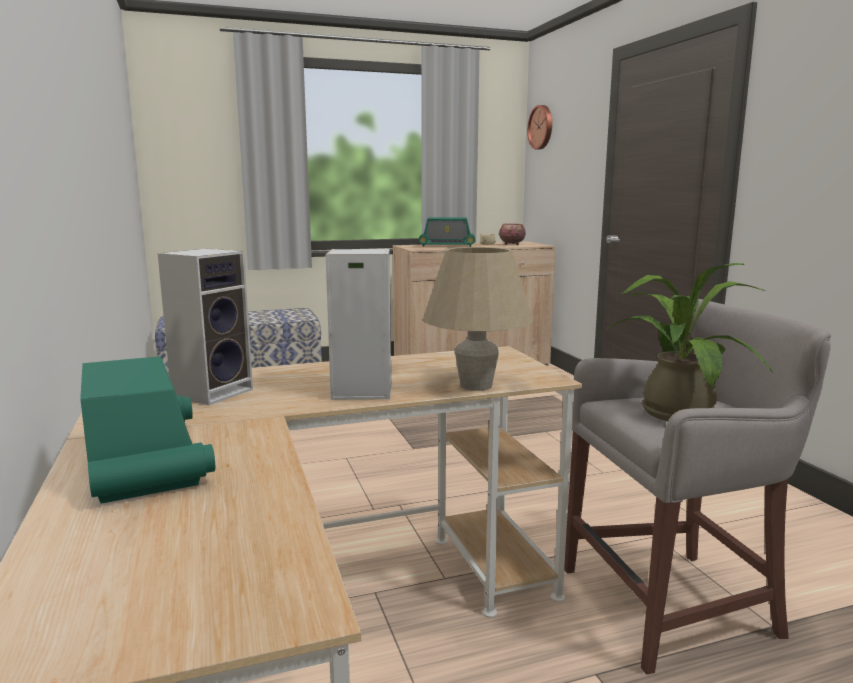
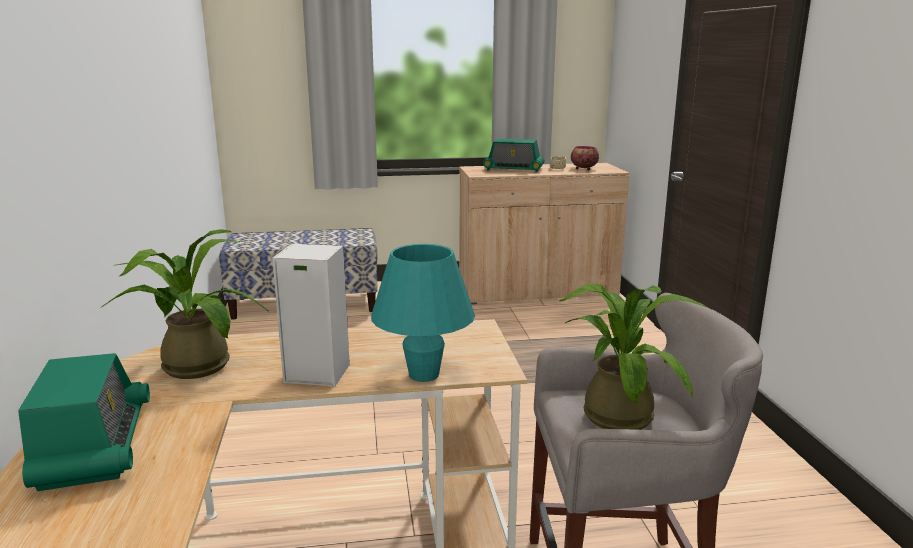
camera: 10 degrees right, 5 degrees up
(214, 392) = (191, 364): speaker -> potted plant
(475, 386) = (423, 375): beige table lamp -> turquoise table lamp
(541, 127) = (624, 41): wall clock -> none

